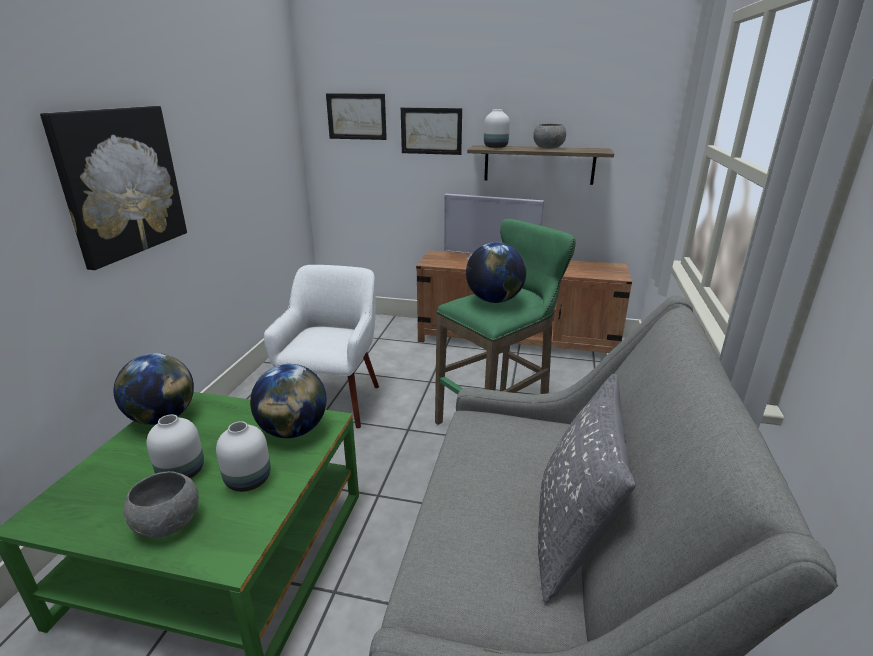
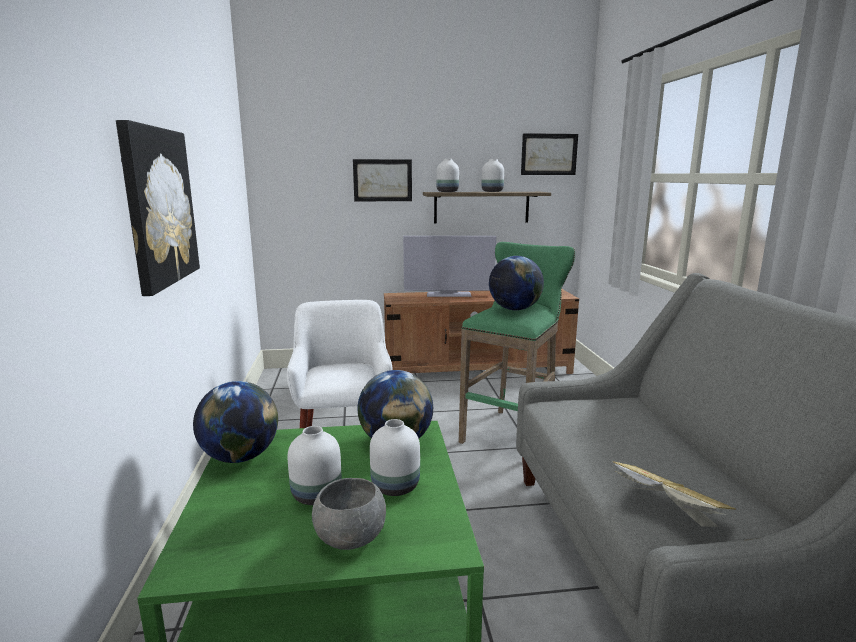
camera: 20 degrees left, 10 degrees down
(356, 116) = (307, 168): picture -> picture (549, 154)
(458, 585) = (666, 513): none -> book
(548, 148) = (492, 191): grey bowl -> white vase
(572, 535) = (709, 463): grey pillow -> none

